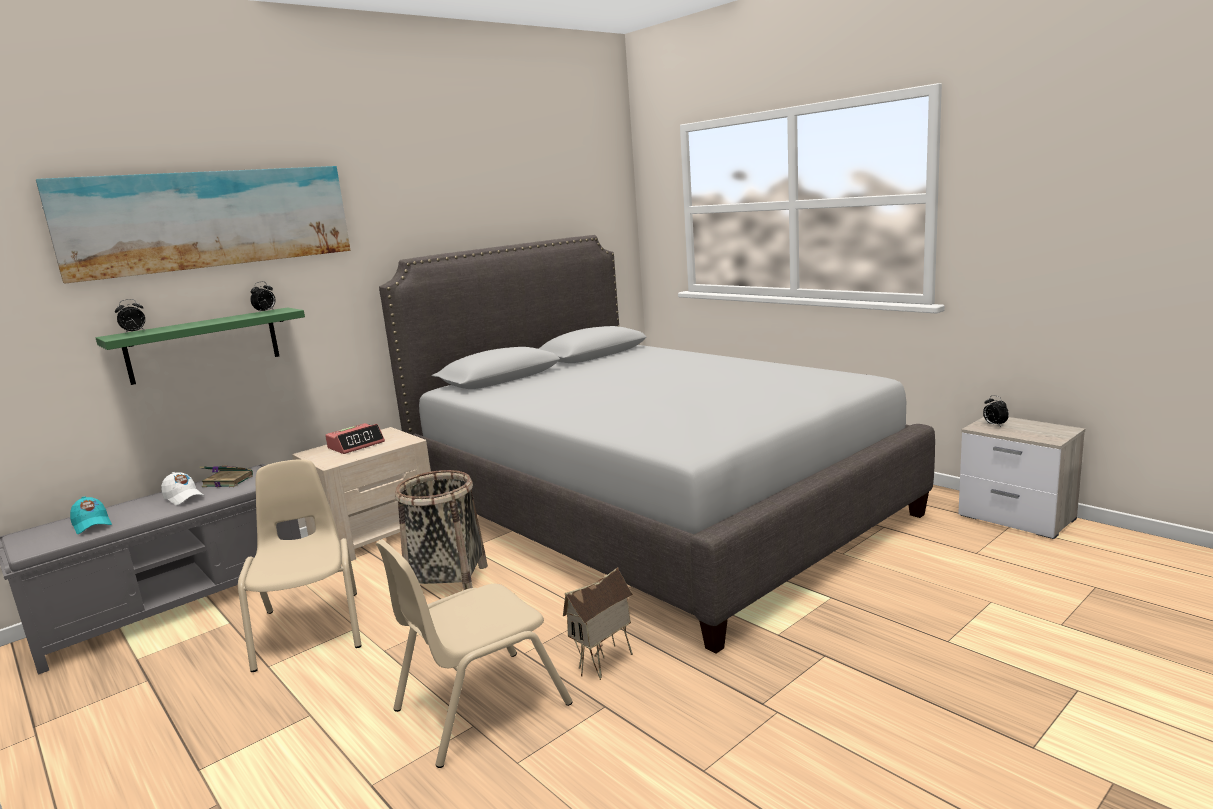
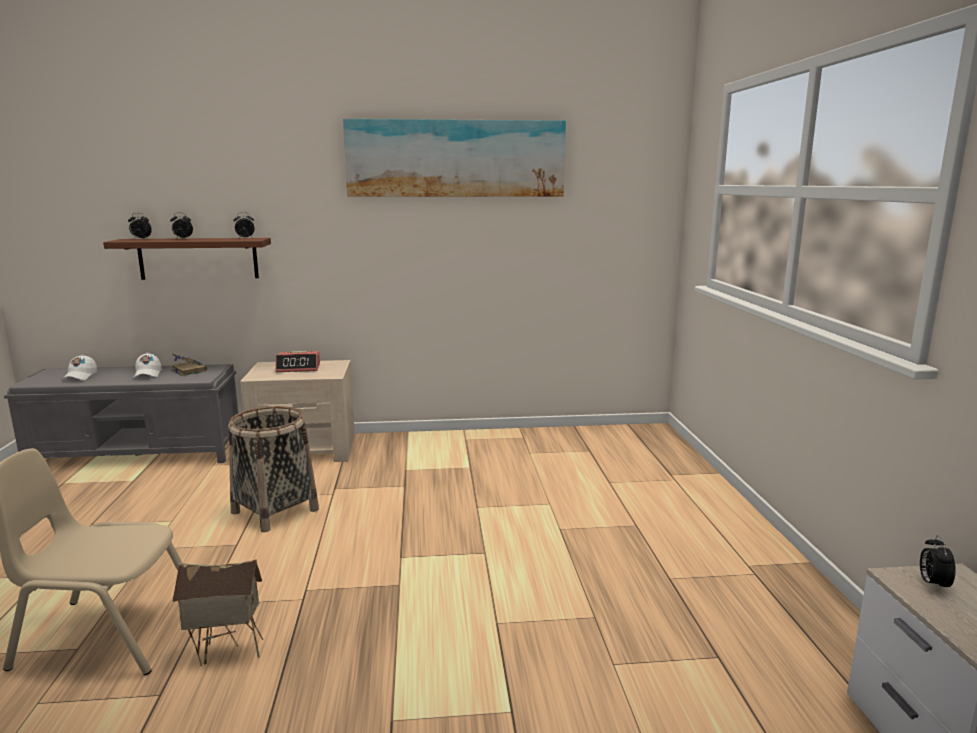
camera: 35 degrees right, 0 degrees up
(92, 525) = (80, 377): turquoise cap -> white cap
(188, 323) = (182, 238): none -> alarm clock
(203, 345) = (198, 258): green shelf -> brown shelf
(210, 219) = (213, 155): picture -> picture (455, 158)
(311, 629) = (153, 508): beige chair -> none
(652, 509) = (516, 516): grey bed -> none

